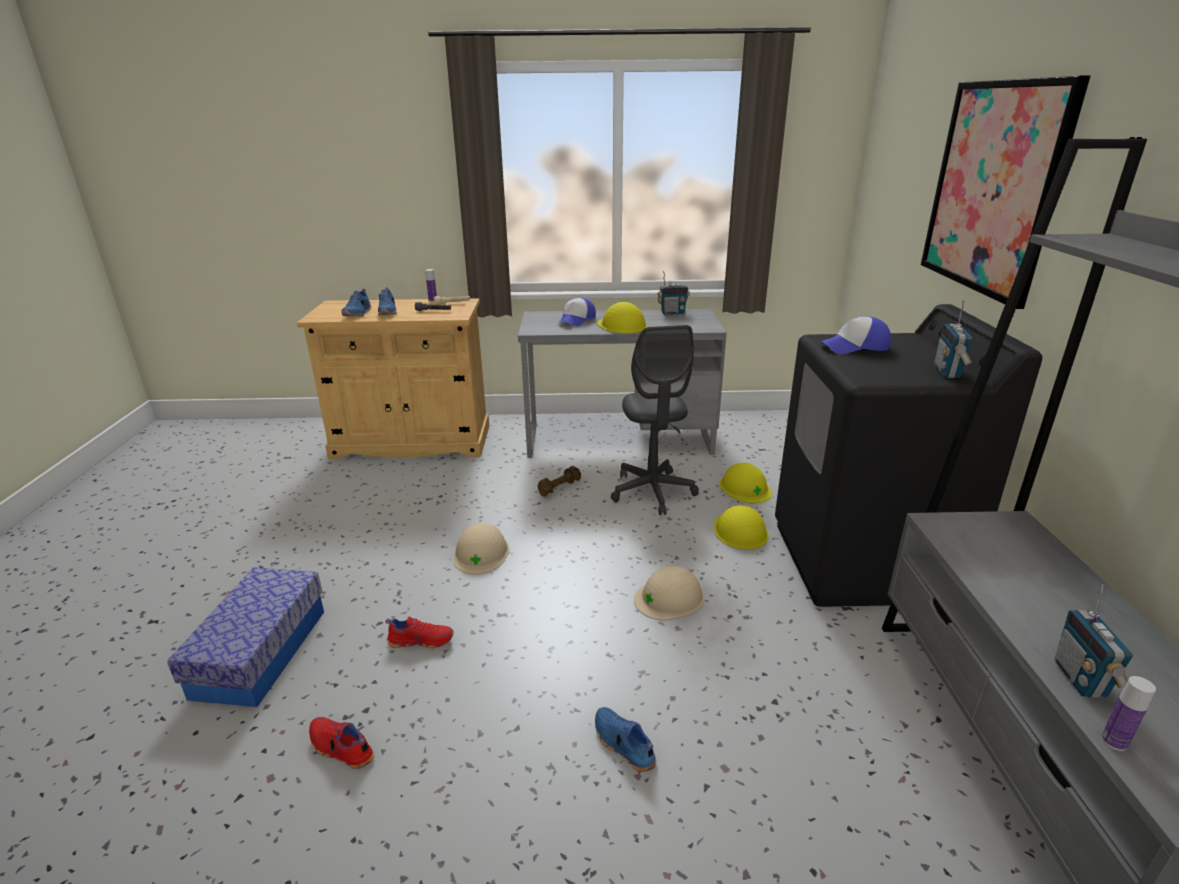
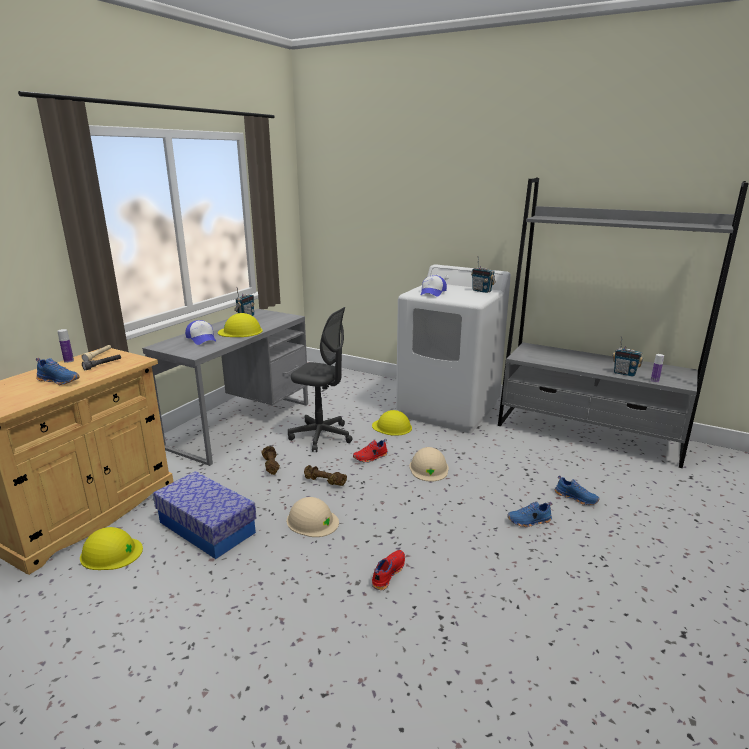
camera: 60 degrees left, 5 degrees down
(260, 652) = (326, 671): storage box -> storage box (206, 527)
(340, 749) = (471, 637): red shoe -> red shoe (371, 457)
(358, 313) = (31, 392): blue shoe -> blue shoe (576, 497)
(560, 531) = (324, 482): none -> brown dumbbell
(745, 488) = (354, 410): yellow hard hat -> yellow hard hat (111, 553)
(862, 561) = (449, 409): black washing machine -> white washing machine
(993, 188) = (439, 204): picture -> none

